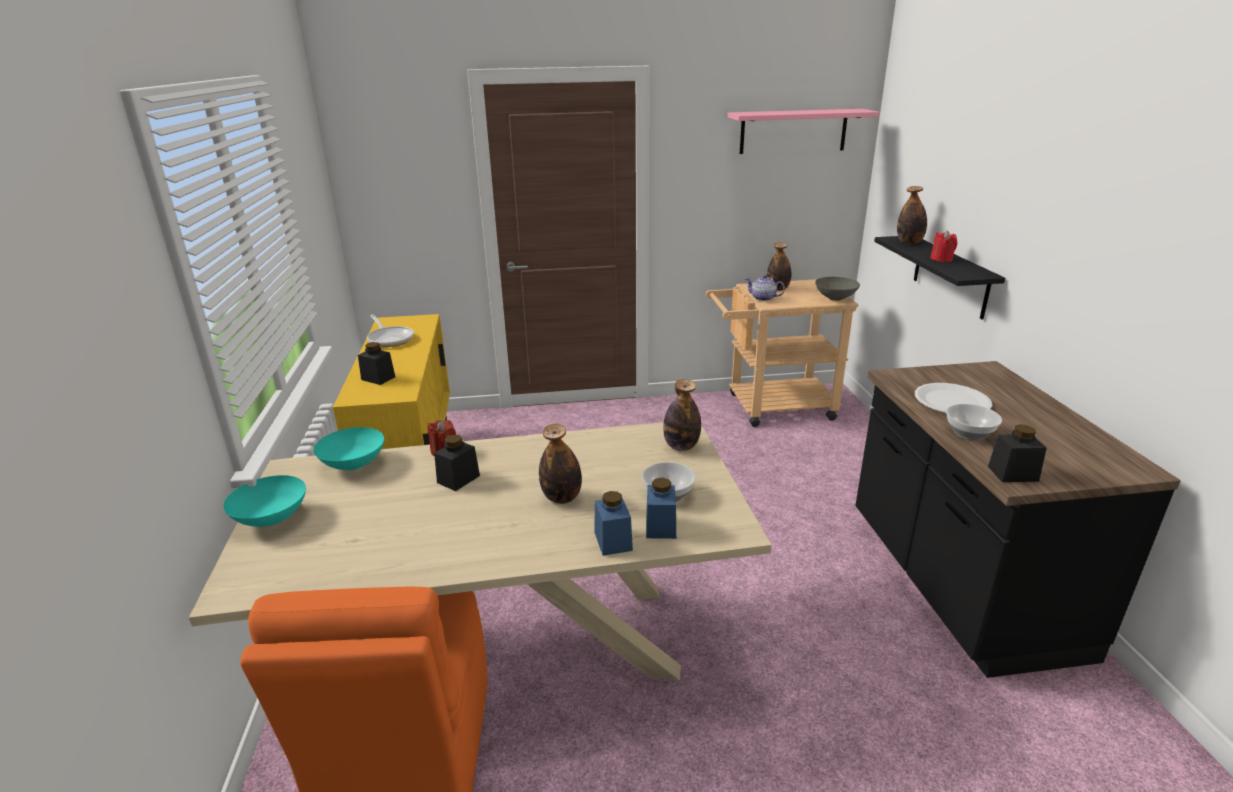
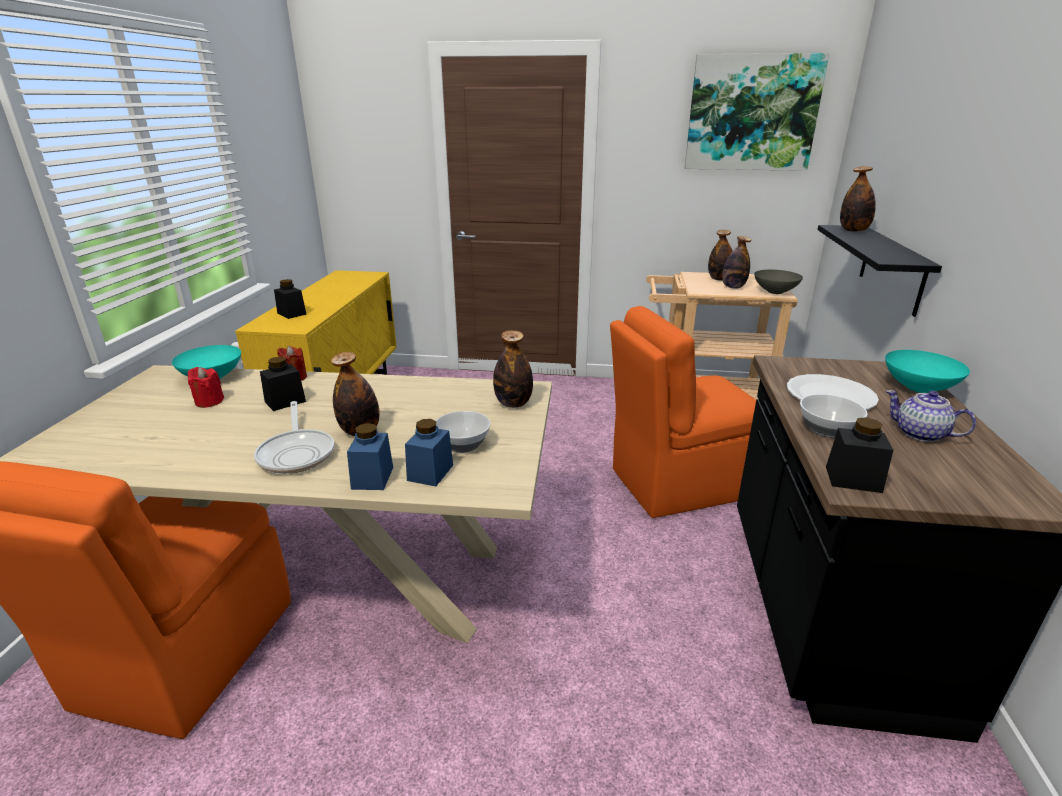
camera: 15 degrees right, 0 degrees up
(273, 519) = (109, 410): turquoise bowl -> turquoise bowl (919, 388)
(390, 339) = (330, 286): frying pan -> frying pan (297, 453)
(763, 298) = (697, 285): teapot -> teapot (921, 434)
(787, 493) = (678, 483): none -> orange chair
(793, 131) = (752, 113): pink shelf -> picture
(796, 297) = (733, 287): none -> bottle
(941, 259) = (877, 246): red candle -> red candle (209, 402)

